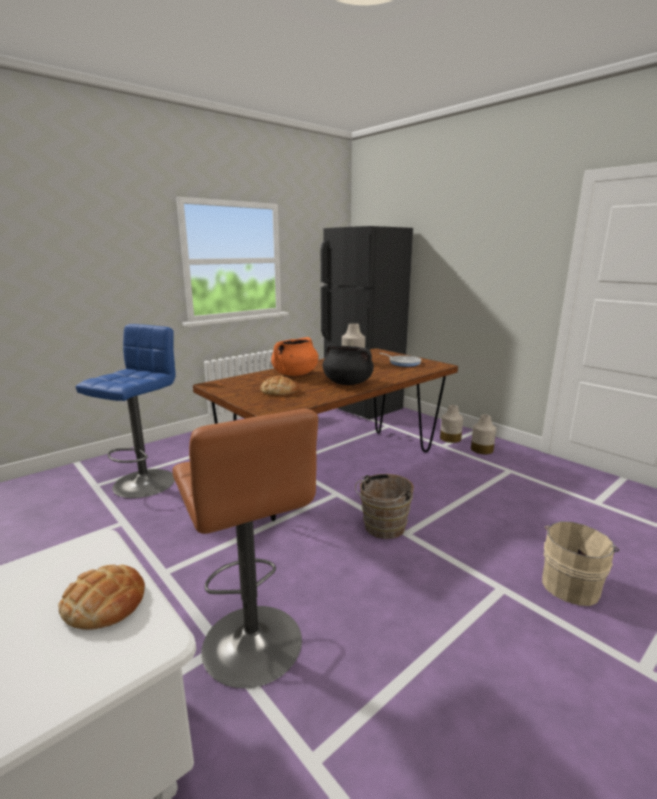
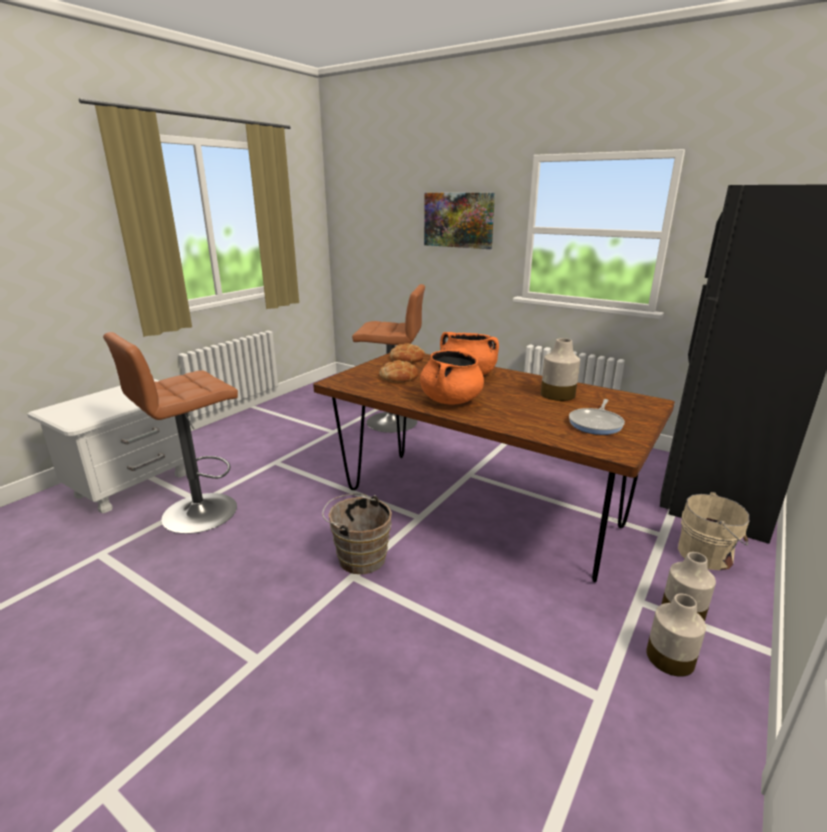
camera: 75 degrees right, 5 degrees up
(104, 602) = (114, 405): bread -> bread (407, 358)
(107, 256) = (458, 220): none -> picture
(145, 483) = (392, 422): blue stool -> brown stool
(347, 383) = (451, 400): black cooking pot -> orange cooking pot
(571, 584) = (263, 740): beige bucket -> beige bucket (707, 554)

